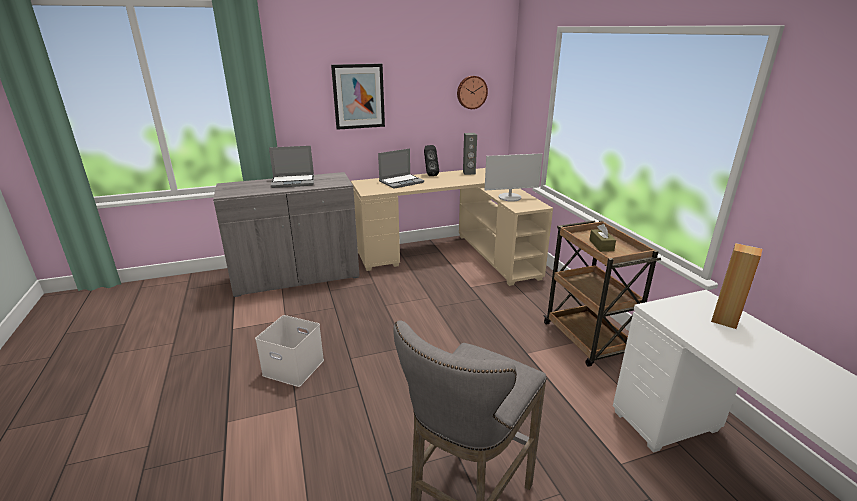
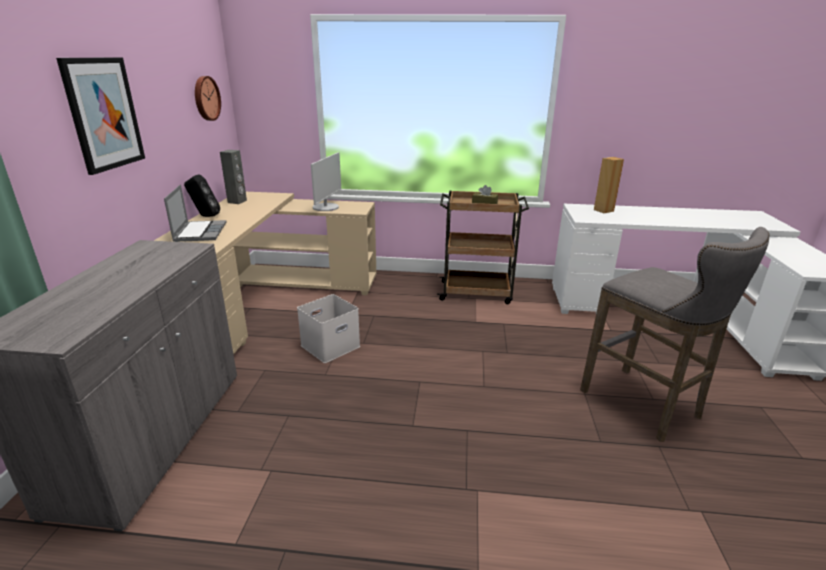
camera: 65 degrees left, 0 degrees up
(292, 368) = (398, 481): white storage box -> white storage box (330, 347)
(294, 182) = (115, 275): laptop -> none

